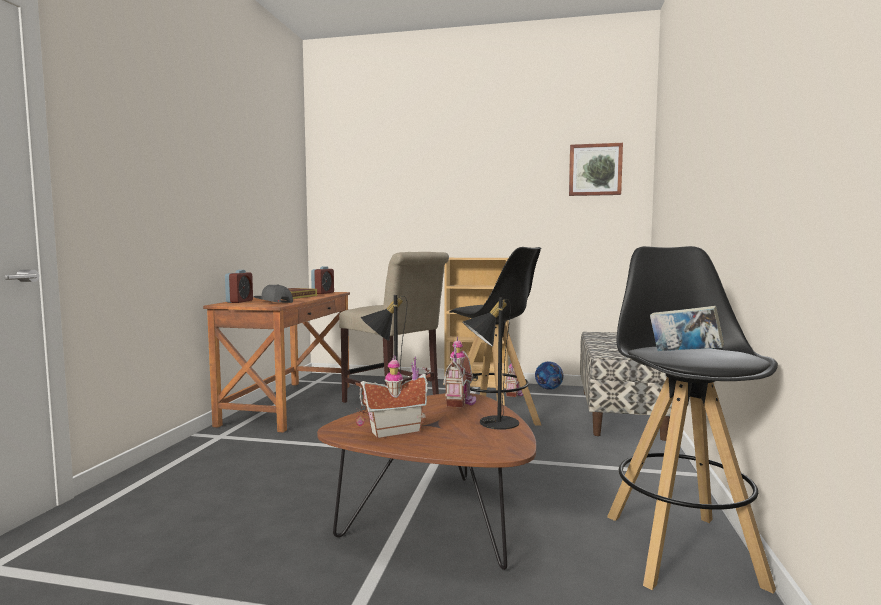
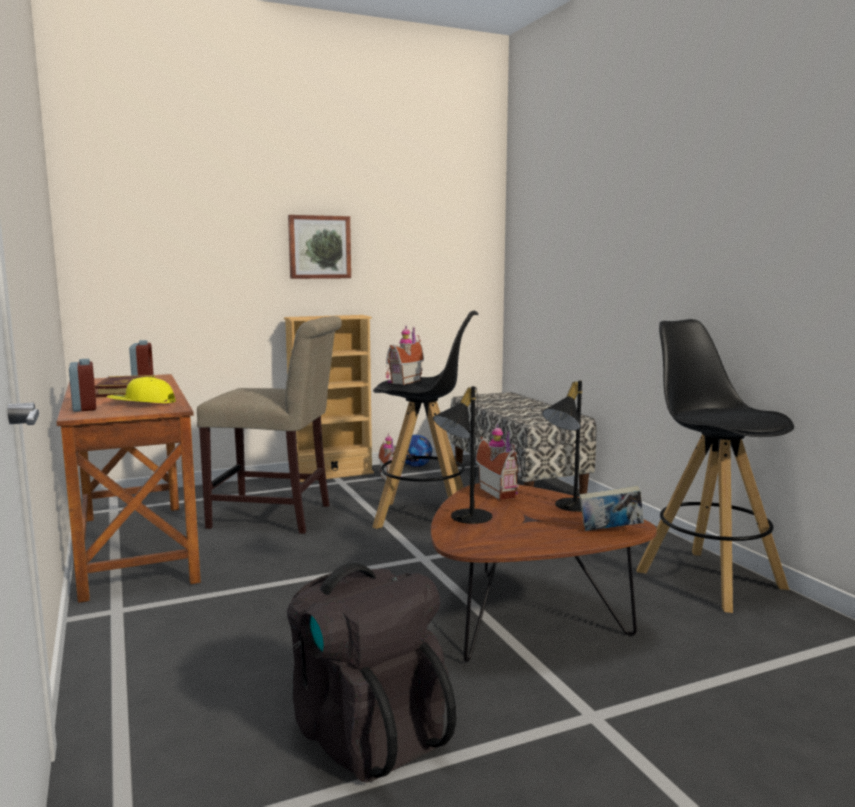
camera: 35 degrees left, 5 degrees up
(195, 558) = (366, 733): none -> black backpack
(273, 302) = (141, 403): grey cap -> yellow cap
(393, 431) = (512, 534): toy house -> toy house (402, 382)
(595, 170) = (450, 210): picture -> picture (319, 247)
(684, 354) = (732, 416): book -> book (610, 531)

